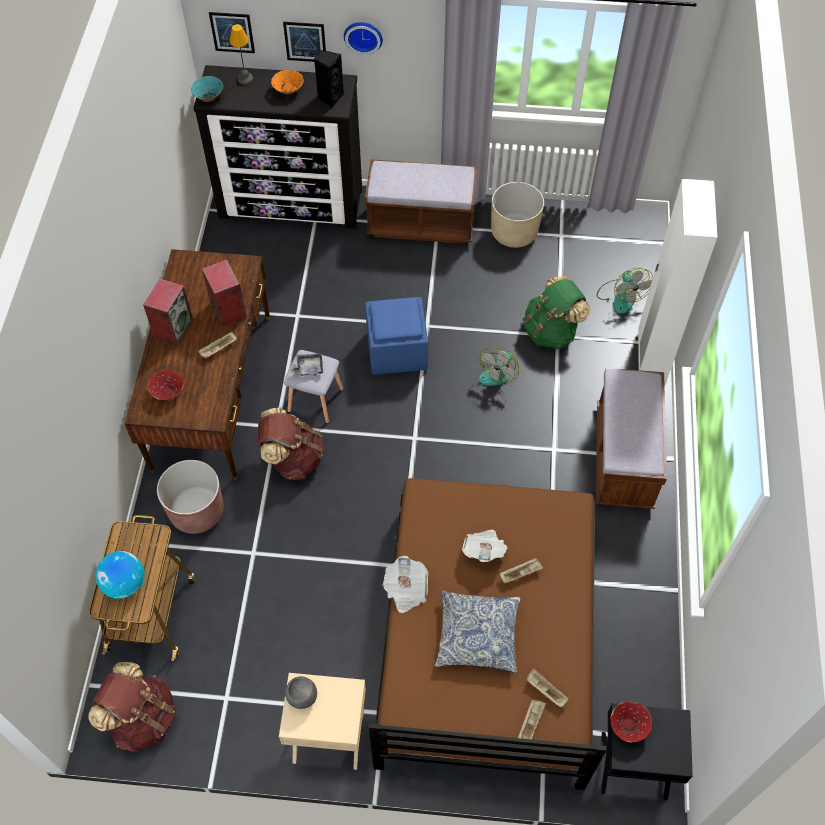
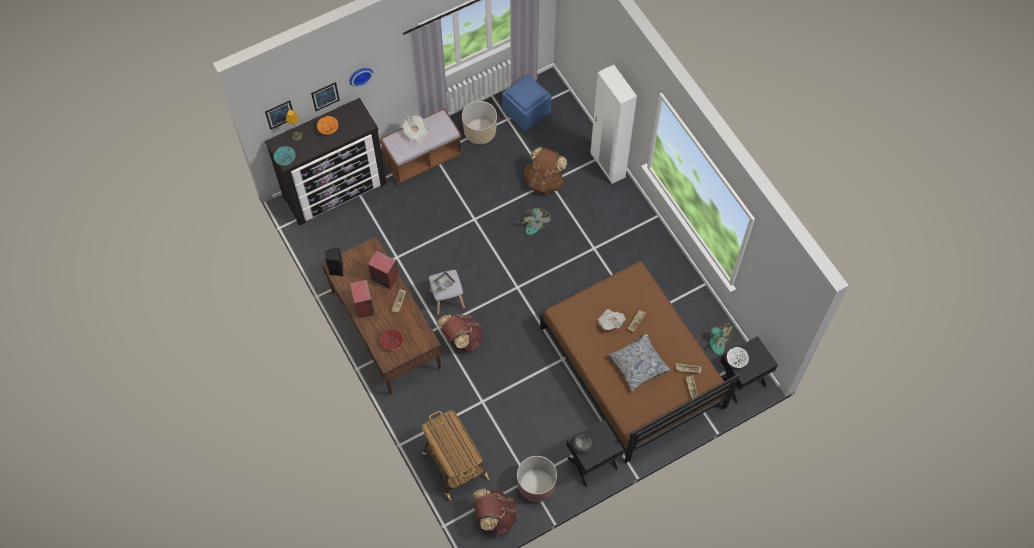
camera: 35 degrees left, 5 degrees up
(124, 584) = (454, 451): globe -> none
(197, 511) = (434, 400): brown planter -> brown planter (536, 486)
(328, 737) = (592, 463): beige nightstand -> black nightstand
(330, 98) = (356, 120): black speaker -> black speaker (336, 270)
(397, 350) = (469, 243): blue ottoman -> blue ottoman (526, 111)
(406, 590) = (588, 365): newspaper -> newspaper (416, 133)
(551, 331) = (544, 181): green backpack -> brown backpack
(621, 296) = (566, 137): fan -> fan (713, 342)
(623, 457) = (632, 230): brown bench -> none
(628, 725) = (736, 360): red bowl -> white bowl

